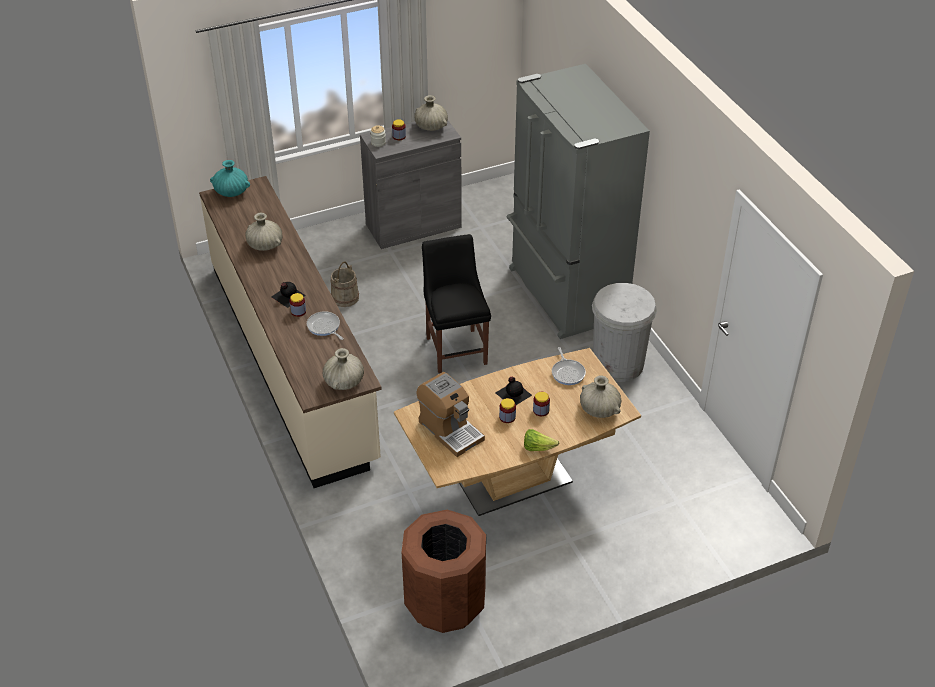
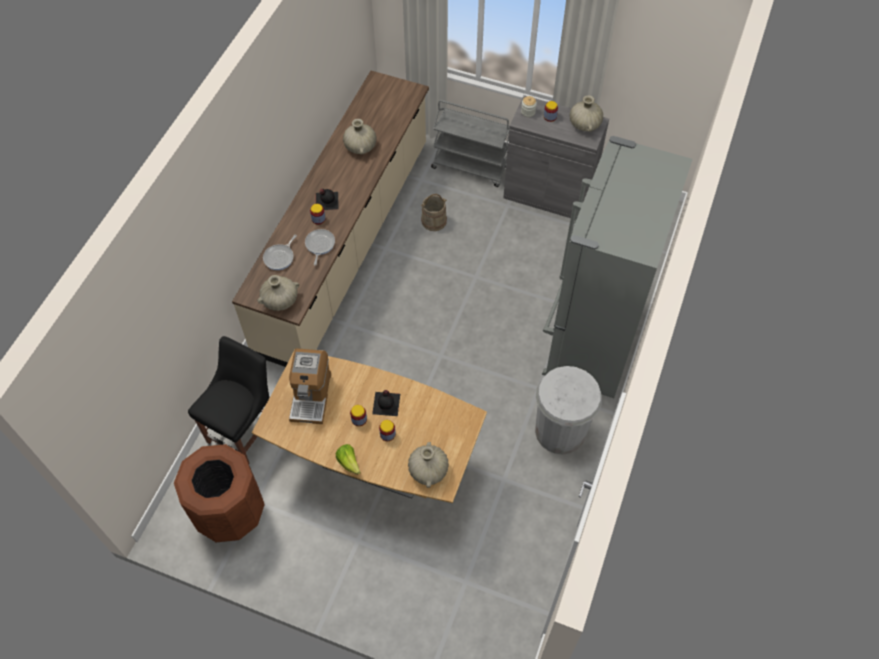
camera: 45 degrees right, 15 degrees up
(231, 192) = (390, 85): turquoise vase -> none
(327, 244) = (471, 167): none -> grey cart
(456, 348) = (460, 321): black chair -> black chair (245, 430)
(568, 372) = (444, 419): frying pan -> frying pan (280, 257)

